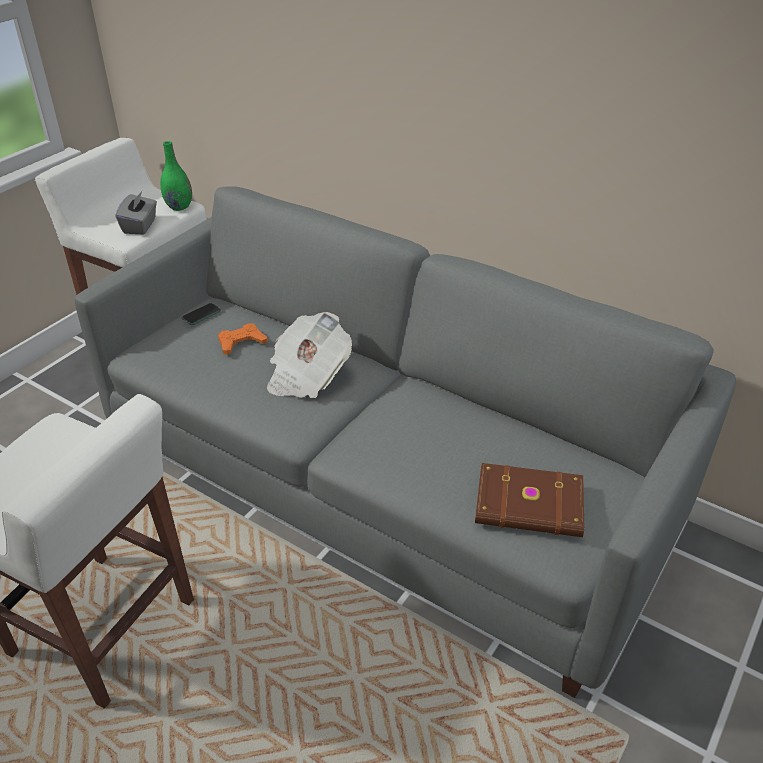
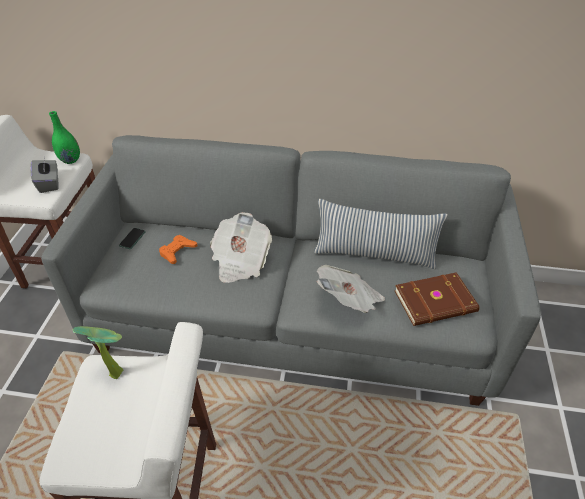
camera: 25 degrees left, 5 degrees up
(69, 436) = (116, 371): none -> potted plant
(411, 464) = (349, 300): none -> newspaper
(487, 420) = (374, 254): none -> pillow

